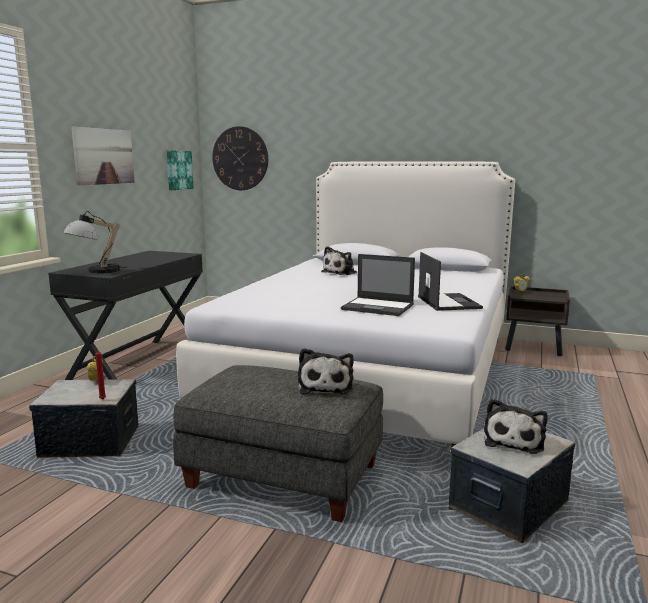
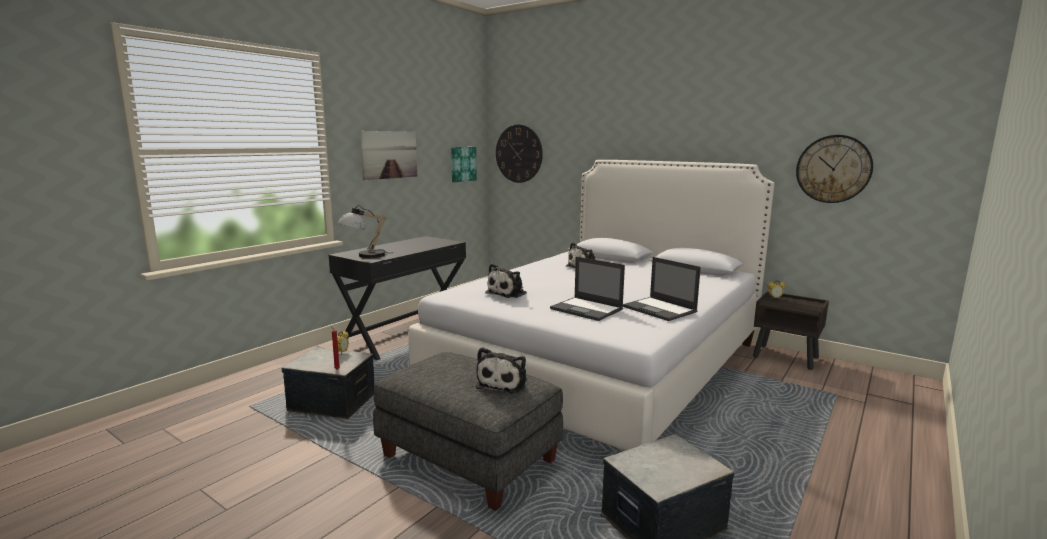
camera: 15 degrees right, 0 degrees up
(448, 302) = (660, 309): laptop -> laptop turned 135 degrees clockwise
(514, 440) = (670, 460): plush toy -> plush toy (508, 293)
(567, 164) = (833, 169): none -> wall clock

